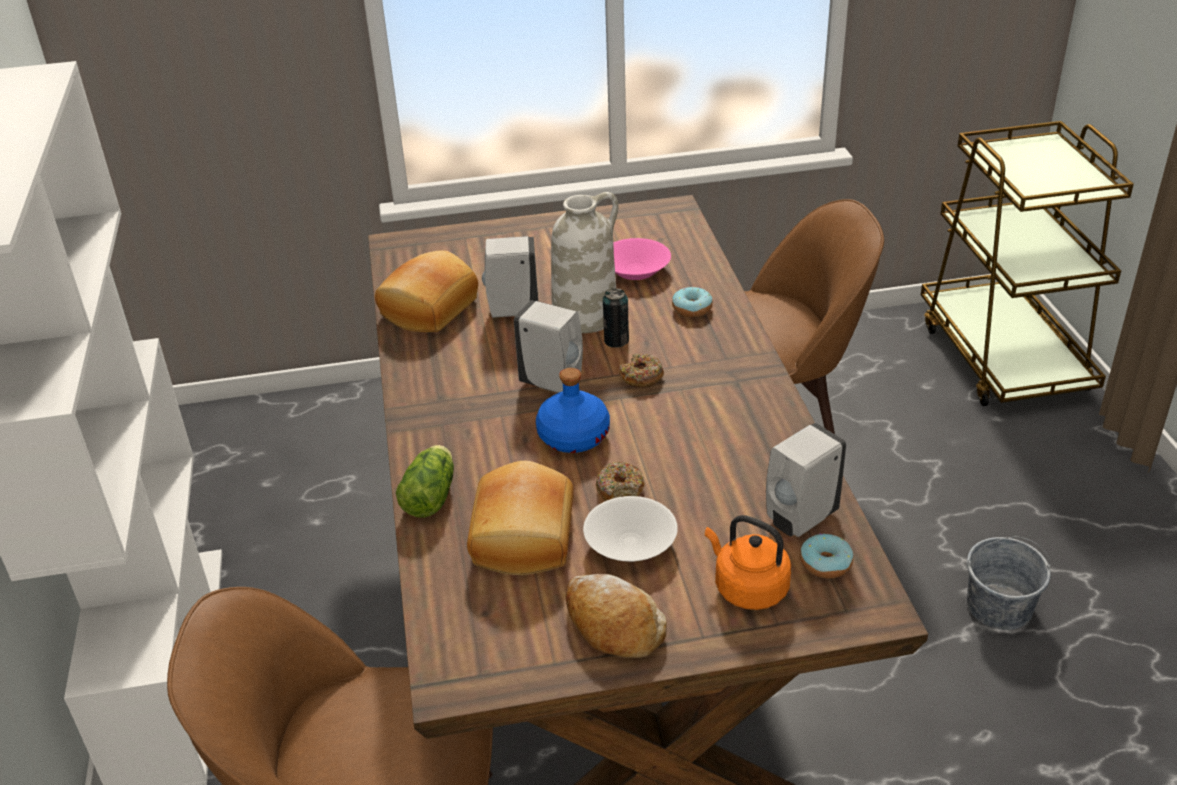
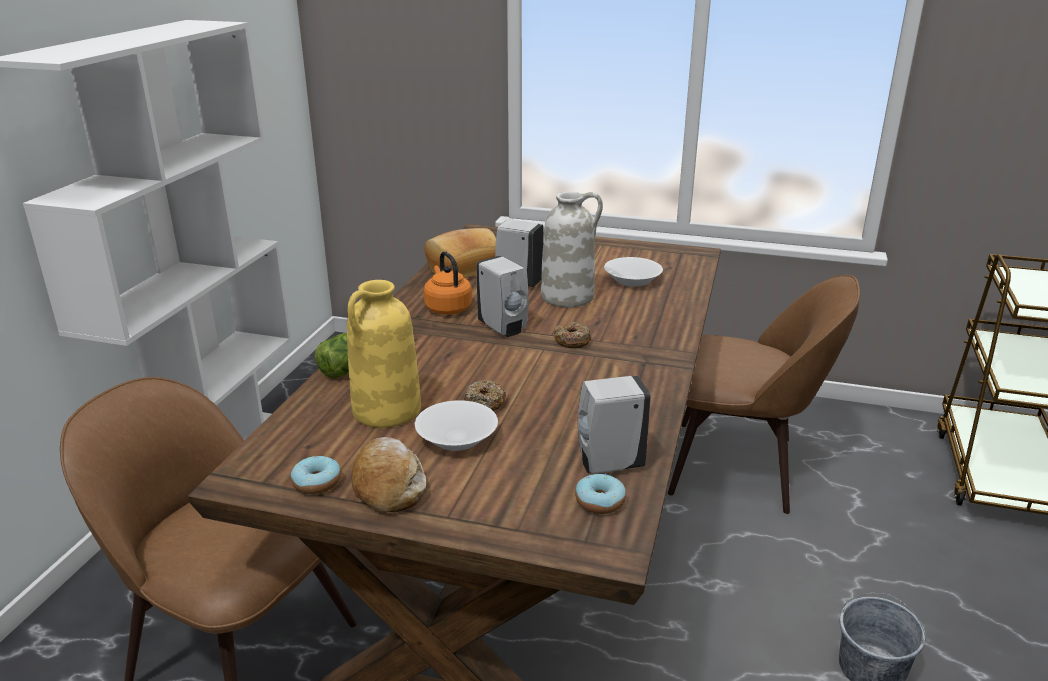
camera: 25 degrees right, 10 degrees down
(526, 537) = (386, 411): bread -> yellow vase
(572, 436) = (484, 362): blue bottle -> none
(616, 340) = (575, 316): can -> none
(635, 269) = (632, 280): pink bowl -> white bowl
(692, 309) = (653, 311): donut -> donut (317, 483)
(747, 588) = (517, 496): orange kettle -> orange kettle (447, 307)

